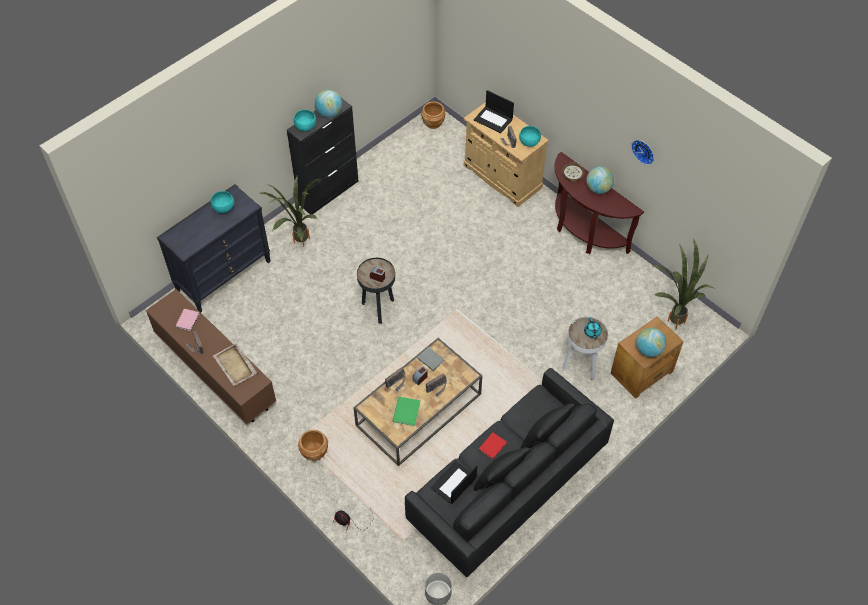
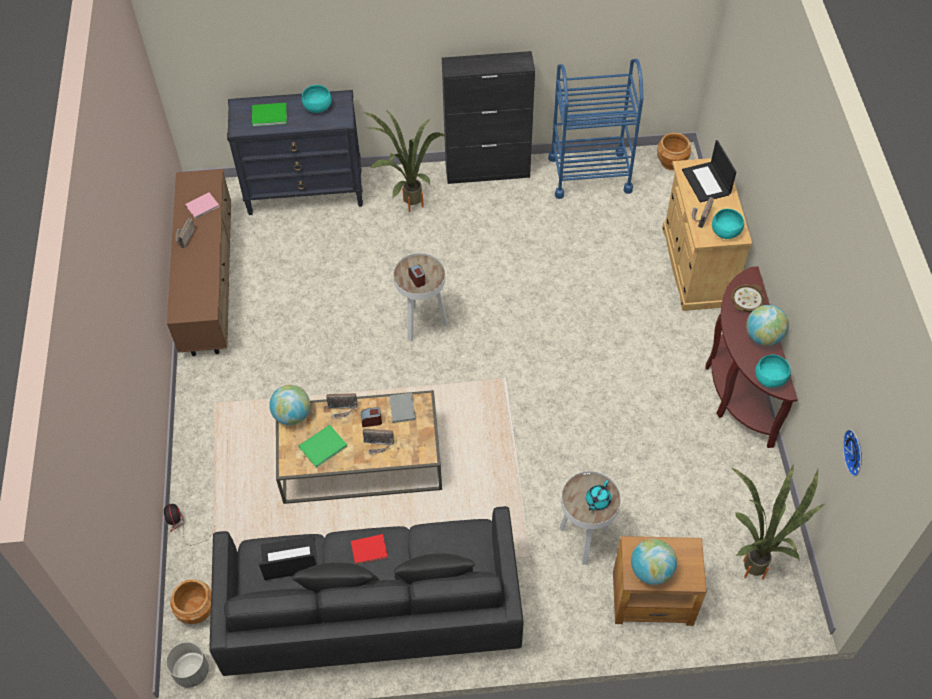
camera: 40 degrees right, 0 degrees up
(195, 231) = (268, 114): none -> green book
(235, 365) = (200, 280): beige tray -> none
(305, 126) = (464, 65): turquoise bowl -> turquoise bowl (770, 378)
(314, 452) = (219, 428): brown planter -> brown planter (197, 610)
(329, 113) = (503, 65): globe -> globe (292, 415)
(378, 309) = (422, 323): black side table -> white side table
(392, 158) = (589, 174): none -> blue cart
(644, 151) = (821, 311): wall clock -> wall clock (856, 452)

